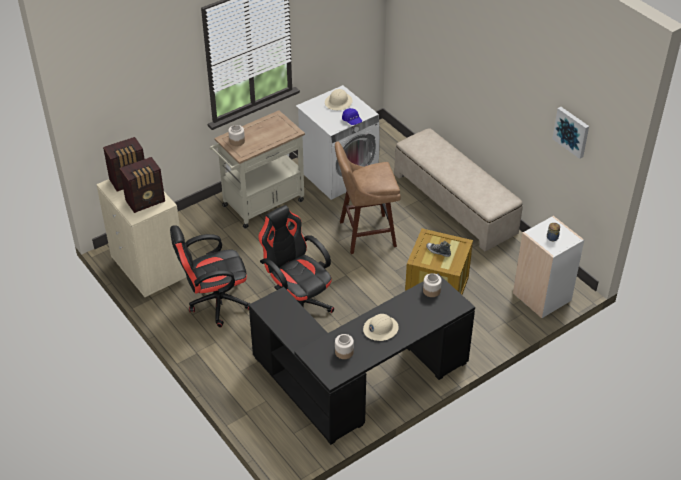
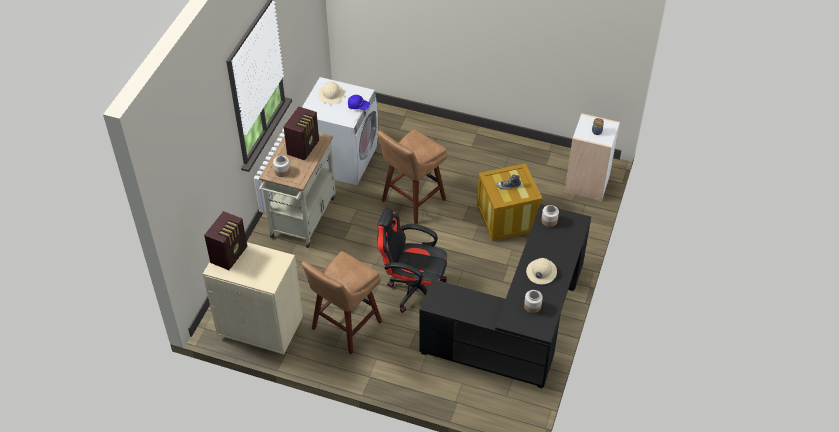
camera: 35 degrees left, 5 degrees up
(146, 201) = (265, 265): radio -> radio (304, 147)
(214, 304) = (345, 327): black office chair -> brown stool
(455, 203) = (458, 139): beige bench -> none
(572, 131) = (578, 37): picture -> none

